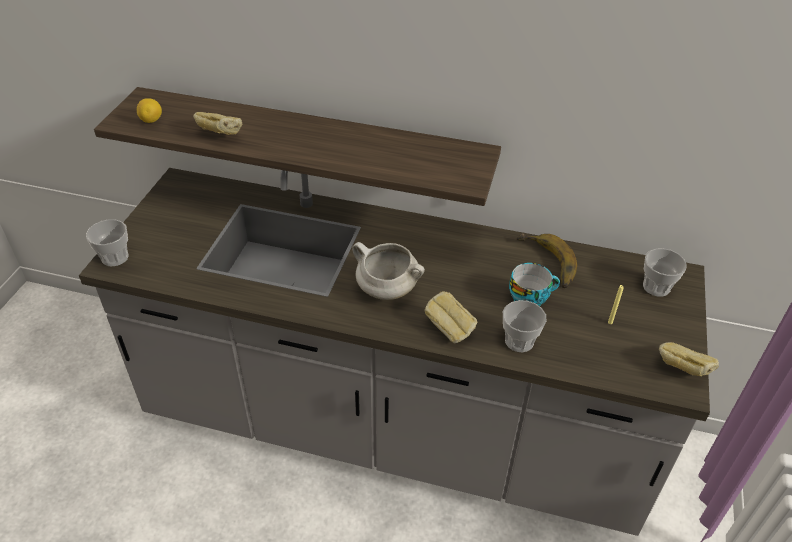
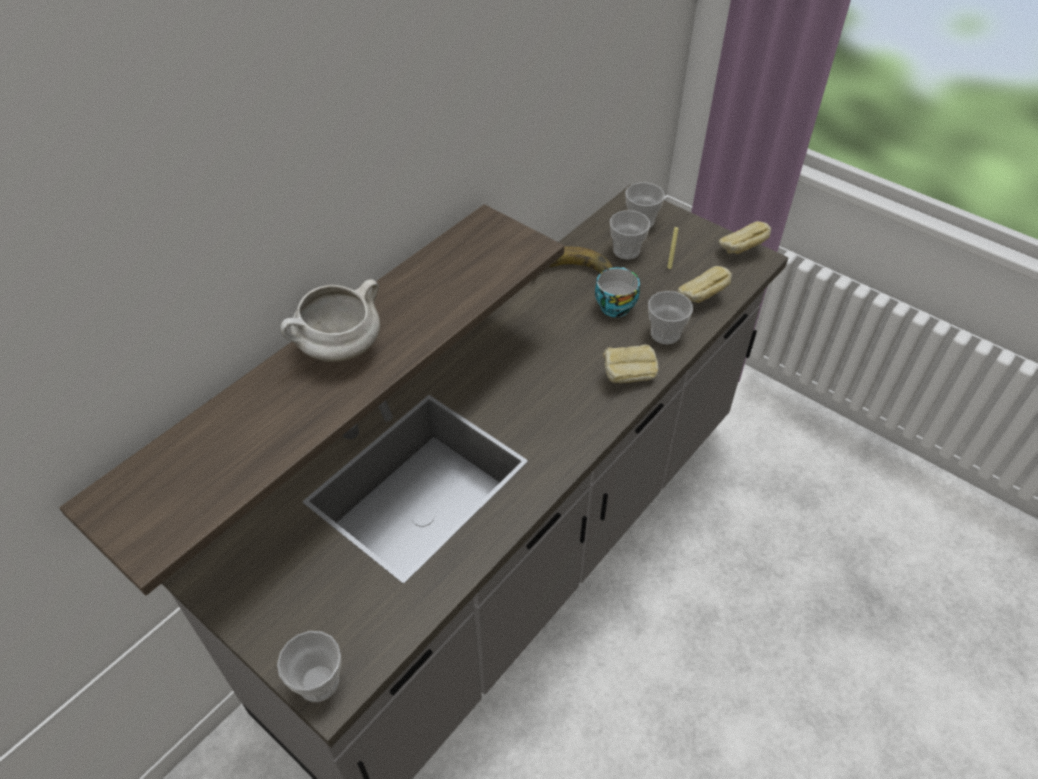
camera: 65 degrees left, 5 degrees up
(152, 121) = (182, 504): lemon -> none
(220, 136) = (287, 433): bread -> bread (702, 299)
(386, 290) = (545, 407): white cooking pot -> white cooking pot (340, 349)
(606, 287) = (626, 250): none -> cup

